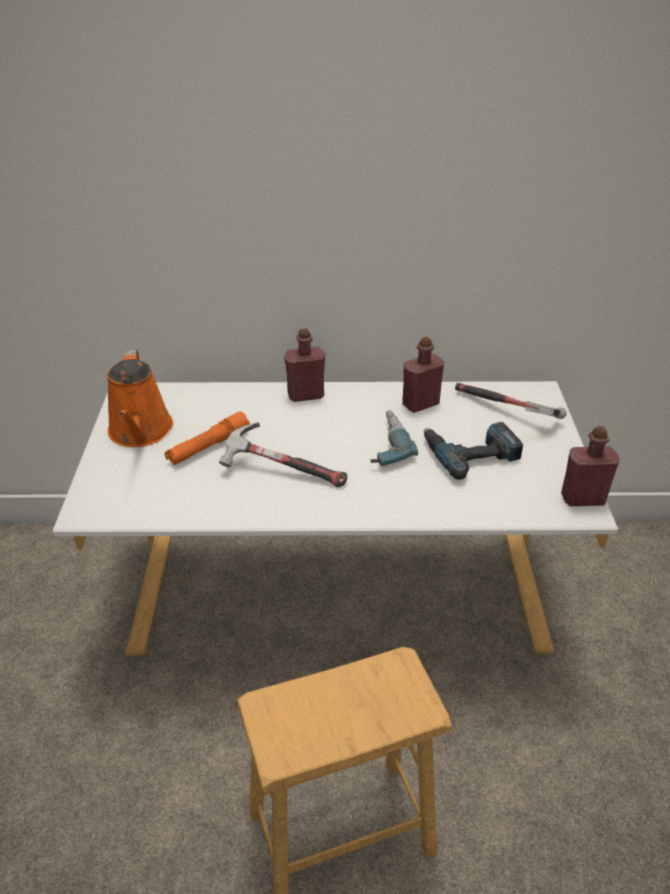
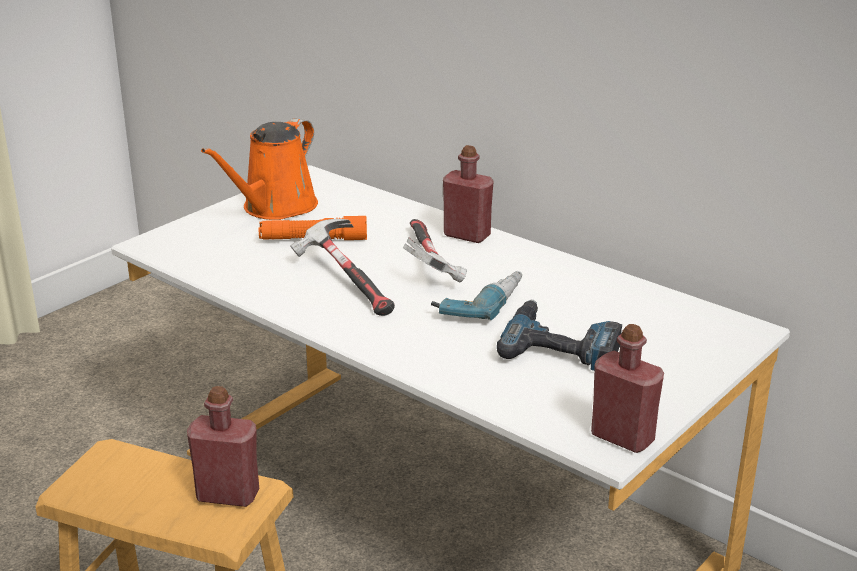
camera: 40 degrees right, 10 degrees down
(420, 404) = (576, 286): red bottle -> red bottle (228, 495)
(507, 413) = (668, 331): hammer -> hammer (427, 263)

